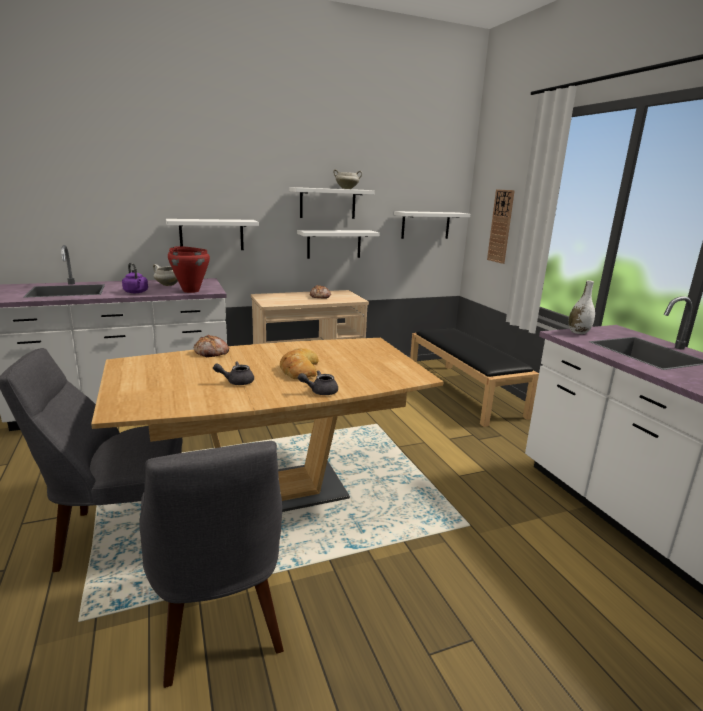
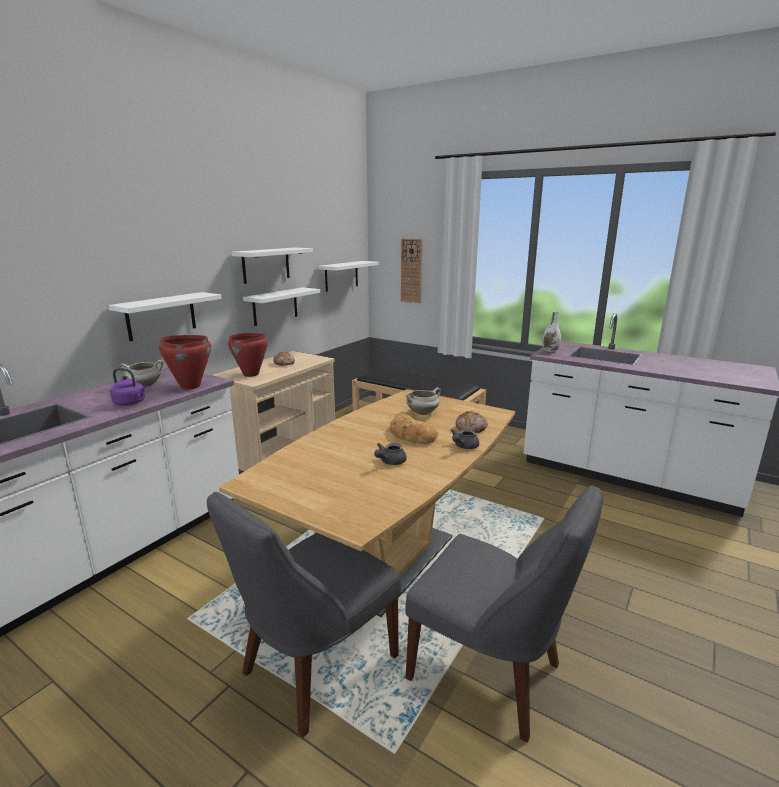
camera: 35 degrees left, 0 degrees up
(212, 353) = (309, 445): bread -> bread (471, 428)
(278, 299) = (251, 374): none -> red cooking pot
(347, 189) = (286, 248): white cooking pot -> white cooking pot (422, 413)

